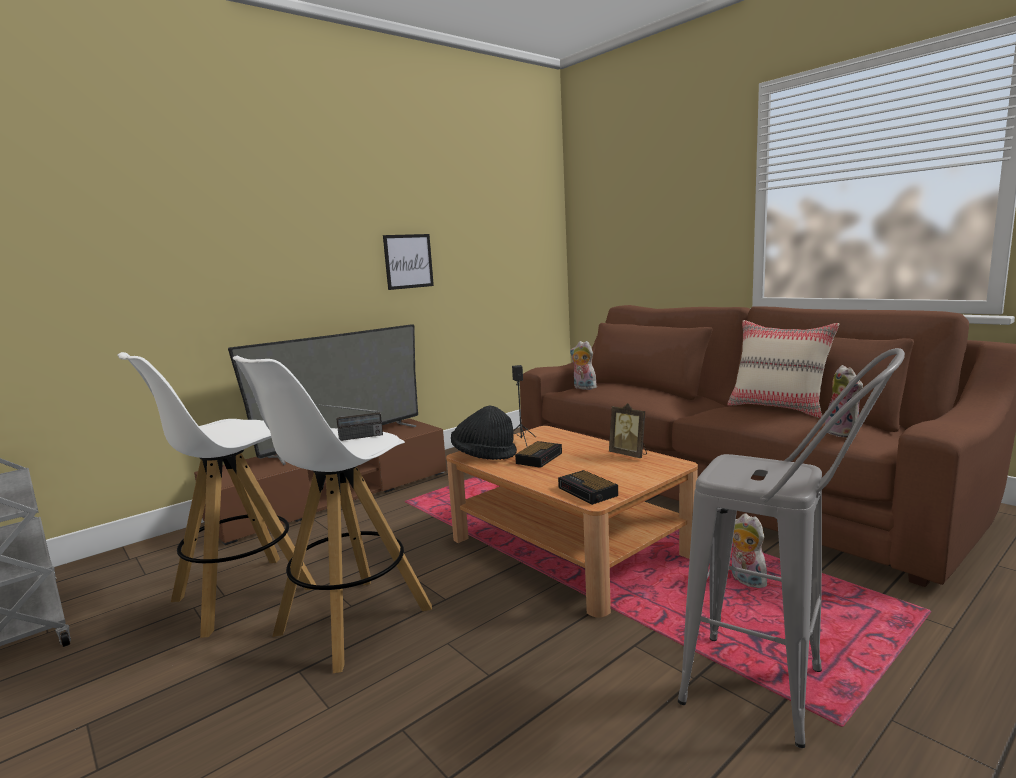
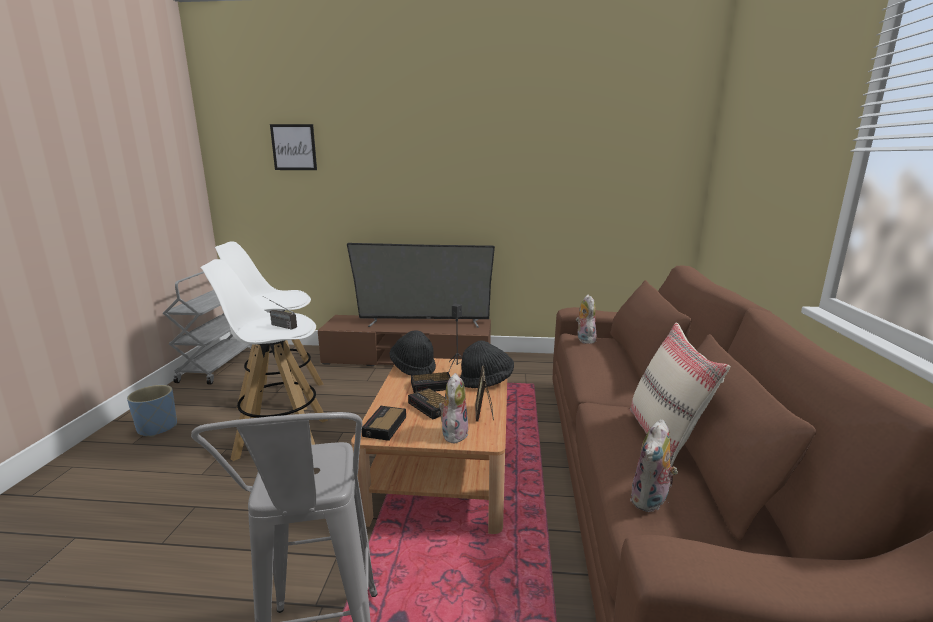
camera: 45 degrees right, 5 degrees up
(101, 730) = (157, 428): none -> blue planter
(408, 261) = (507, 192): picture -> picture (294, 147)
(570, 439) = (486, 381): none -> black hat
(582, 467) = (431, 407): none -> alarm clock
(745, 581) = (487, 579): plush toy -> plush toy (453, 433)

